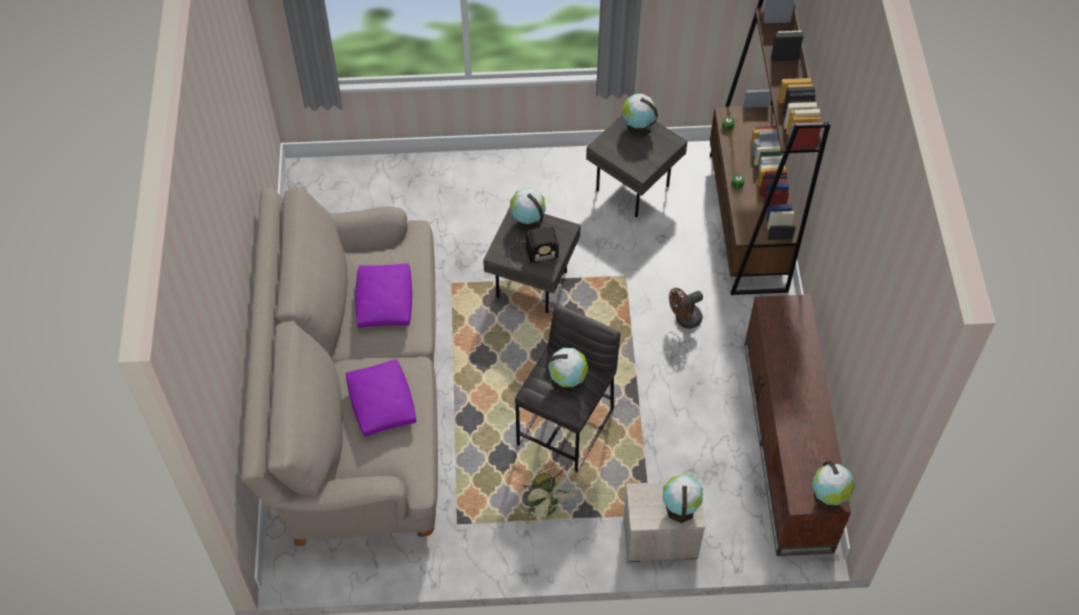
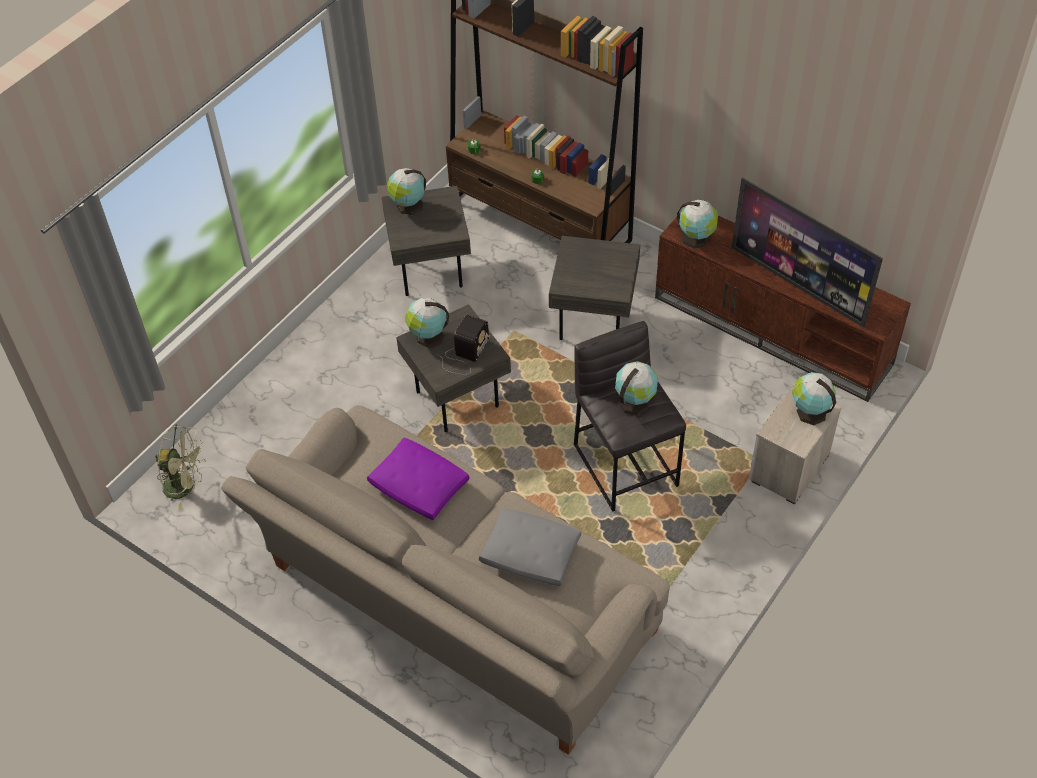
camera: 50 degrees left, 5 degrees down
(381, 403) = (529, 554): purple pillow -> grey pillow
(548, 508) = (696, 528): green fan -> green fan (186, 486)
(684, 320) = (595, 320): brown fan -> grey side table
(792, 421) = (798, 285): none -> television
(828, 496) = (886, 307): globe -> globe (696, 238)

